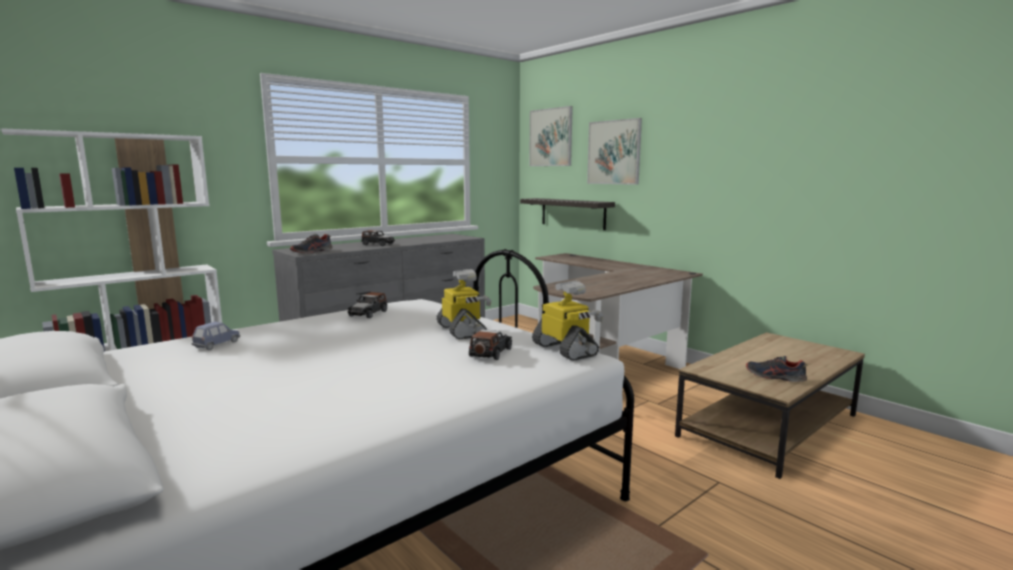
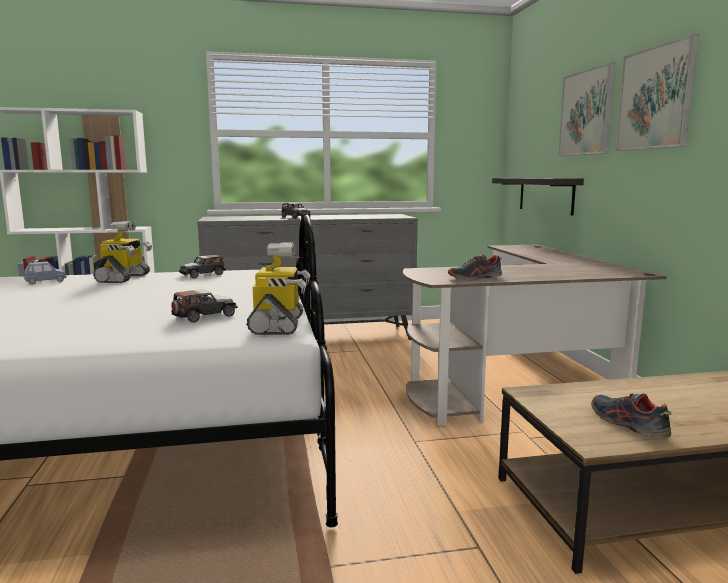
camera: 30 degrees right, 0 degrees up
(312, 252) = (222, 219): shoe -> shoe (475, 278)
(462, 331) = (235, 296): toy robot -> toy robot (124, 278)
(551, 137) = (532, 102): picture -> picture (655, 98)

